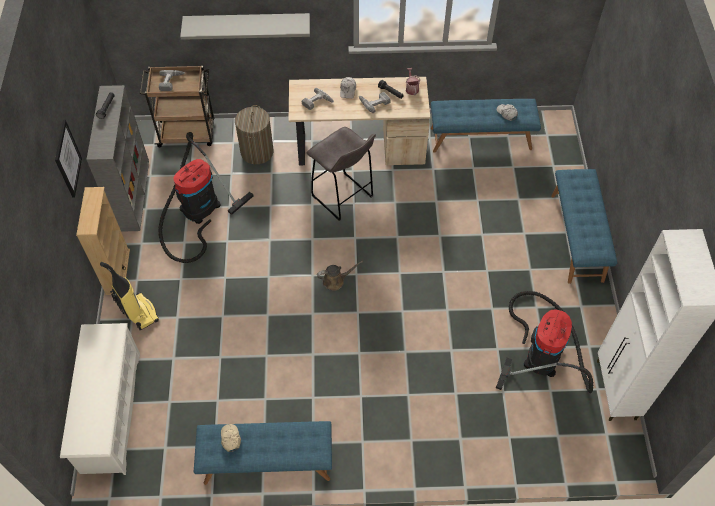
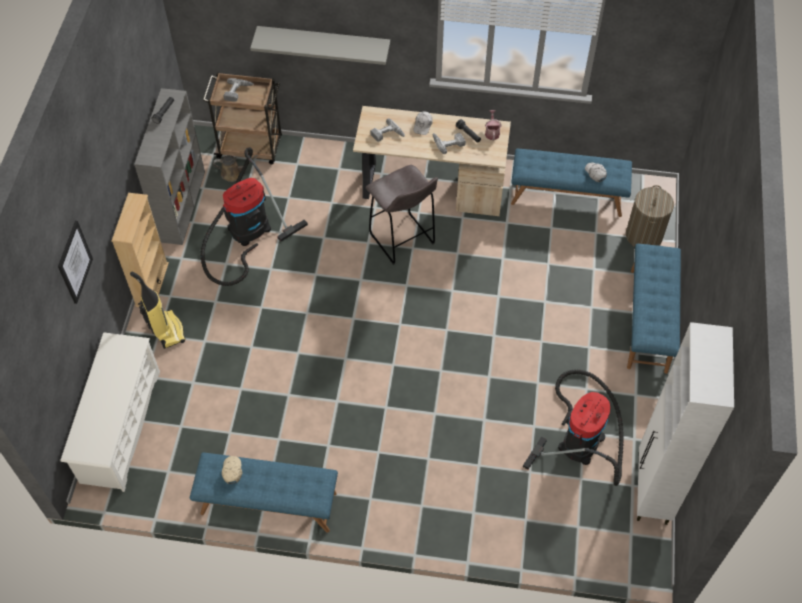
camera: 10 degrees right, 0 degrees up
(67, 159) = (113, 162): picture -> picture (74, 262)
(257, 152) = (320, 177): laundry basket -> laundry basket (644, 235)
(335, 281) = (376, 328): brown watering can -> brown watering can (233, 173)

